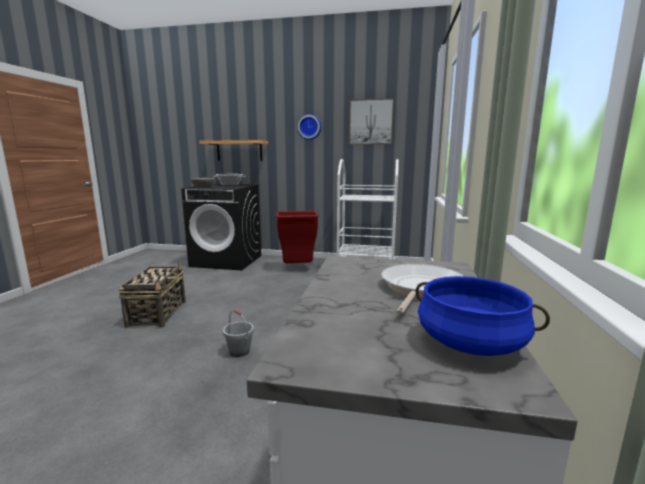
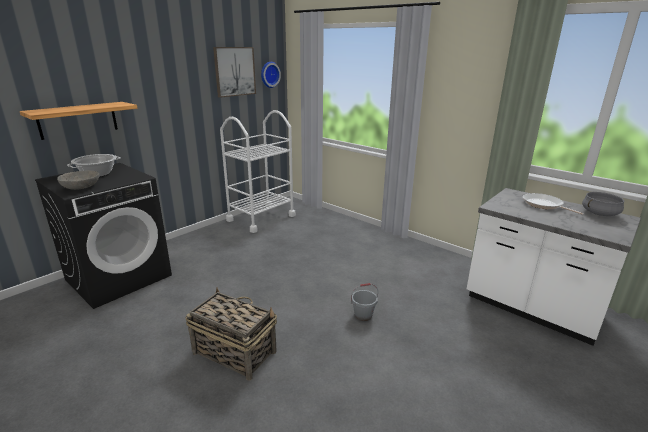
camera: 60 degrees left, 10 degrees up
(297, 269) = (217, 246): red trash can -> none
(309, 127) = (174, 79): wall clock -> wall clock (269, 74)
(471, 342) = (599, 213): blue cooking pot -> grey cooking pot

